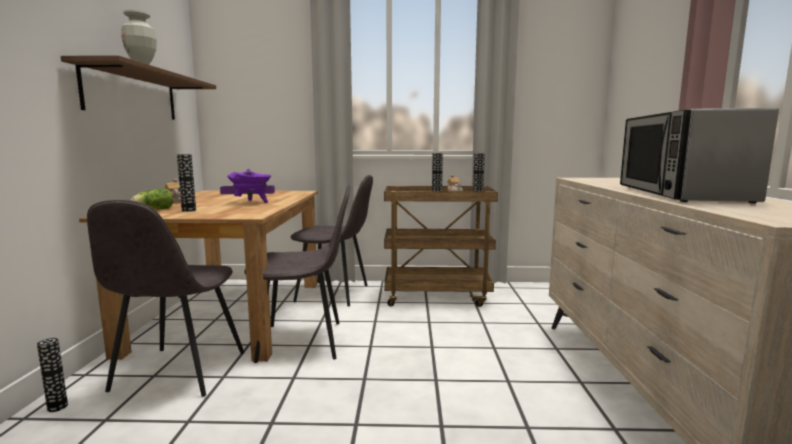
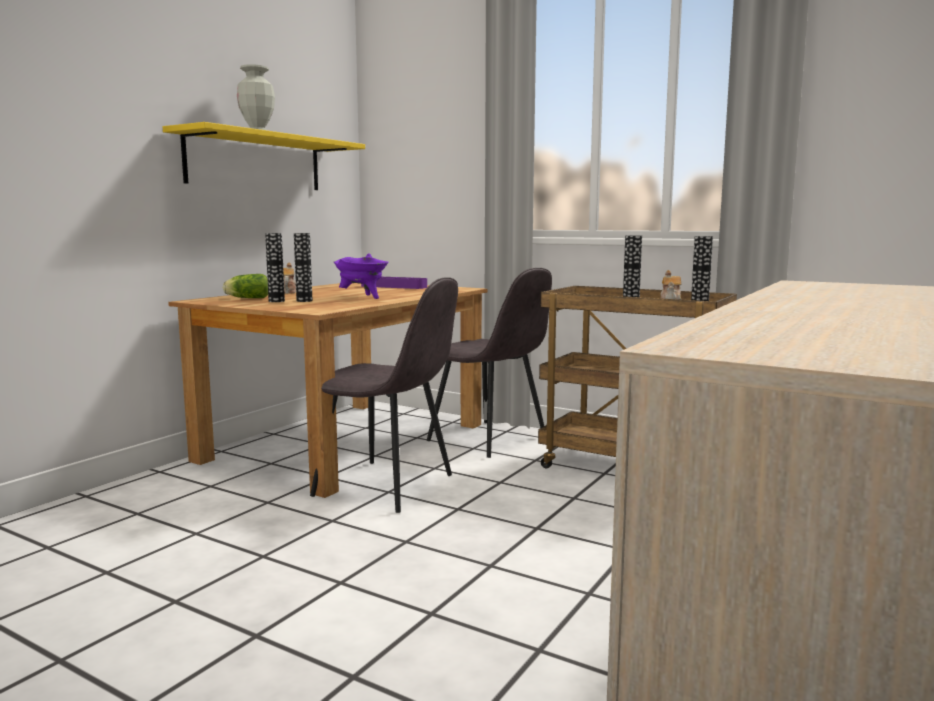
camera: 30 degrees right, 0 degrees up
(57, 407) = (115, 493): vase -> vase (304, 301)
(132, 94) = (255, 162): brown shelf -> yellow shelf
(178, 373) = (233, 488): grey chair -> none
(679, 193) = (812, 310): microwave -> none

